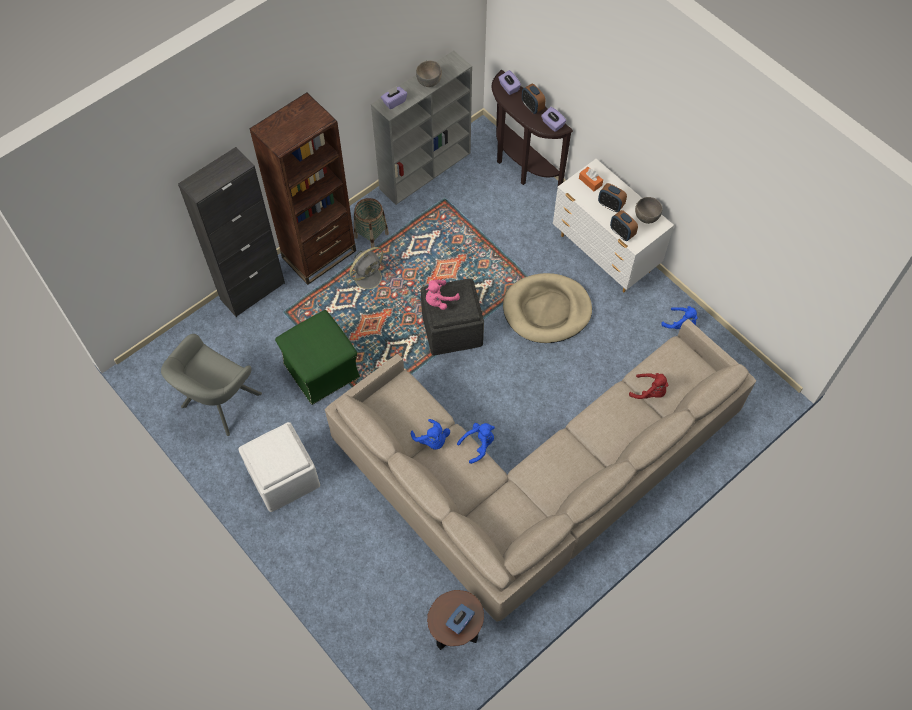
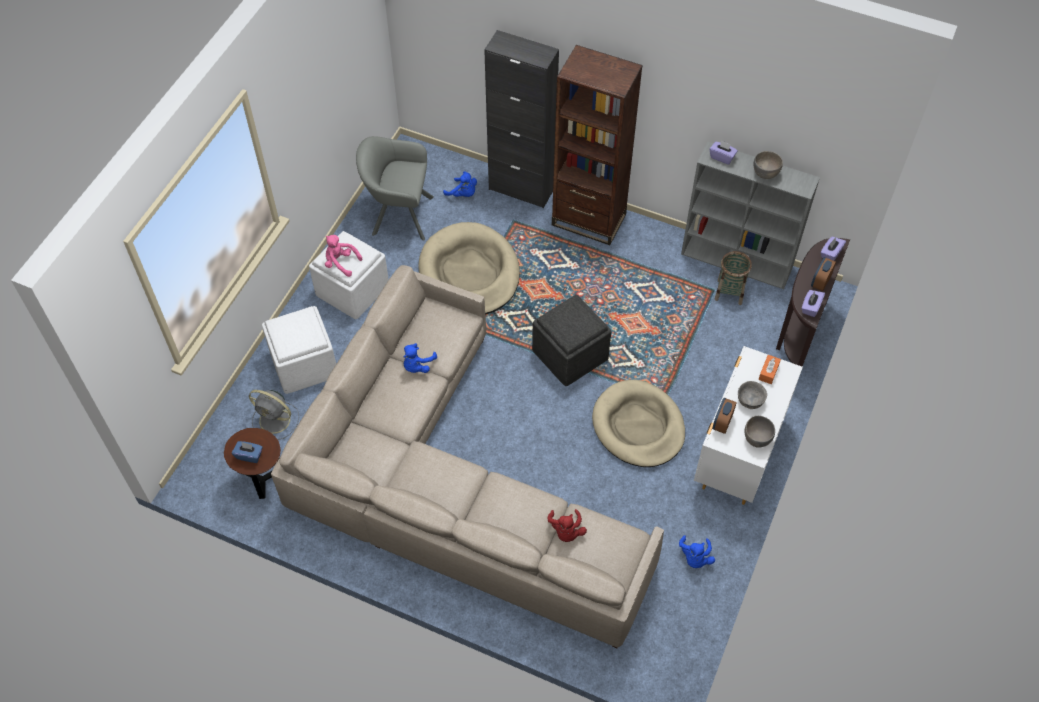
camera: 65 degrees right, 5 degrees down
(322, 371) = (469, 273): green ottoman -> beige dog bed
(344, 552) = (303, 364): none -> white ottoman
(369, 277) = (588, 267): grey fan -> grey fan (276, 420)
(371, 235) = (634, 249): basket -> basket (729, 292)
(439, 300) = (566, 311): pink plush toy -> pink plush toy (341, 263)
(478, 445) = (430, 403): blue plush toy -> blue plush toy (463, 194)
(610, 205) = (750, 401): alarm clock -> grey bowl

